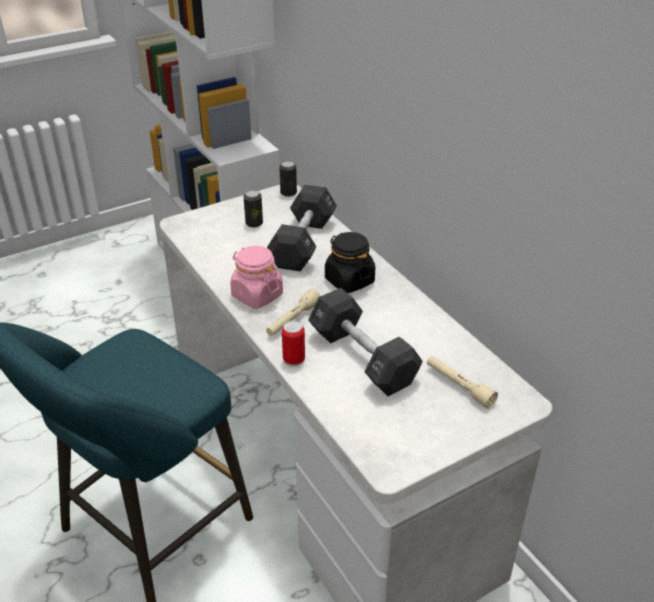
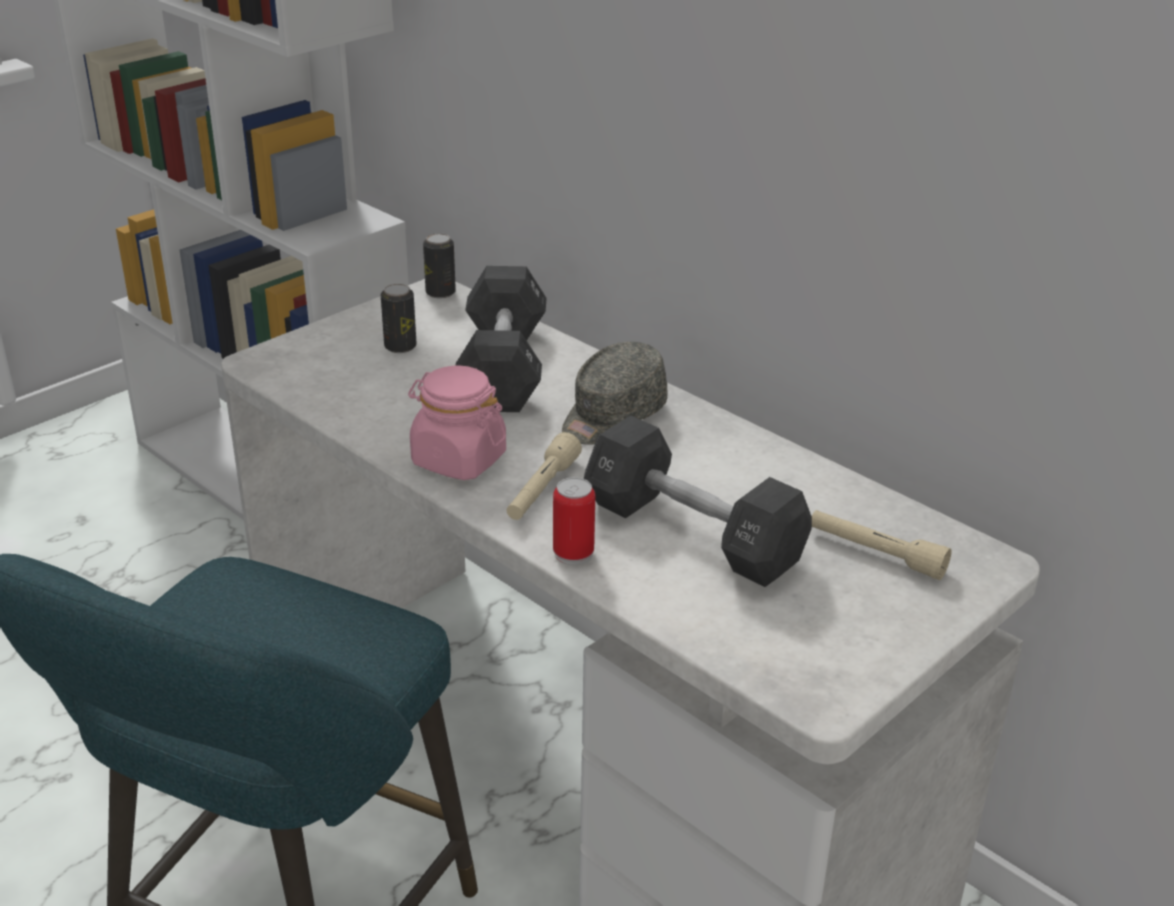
camera: 15 degrees left, 5 degrees down
(349, 281) = (612, 416): black jar -> grey cap

